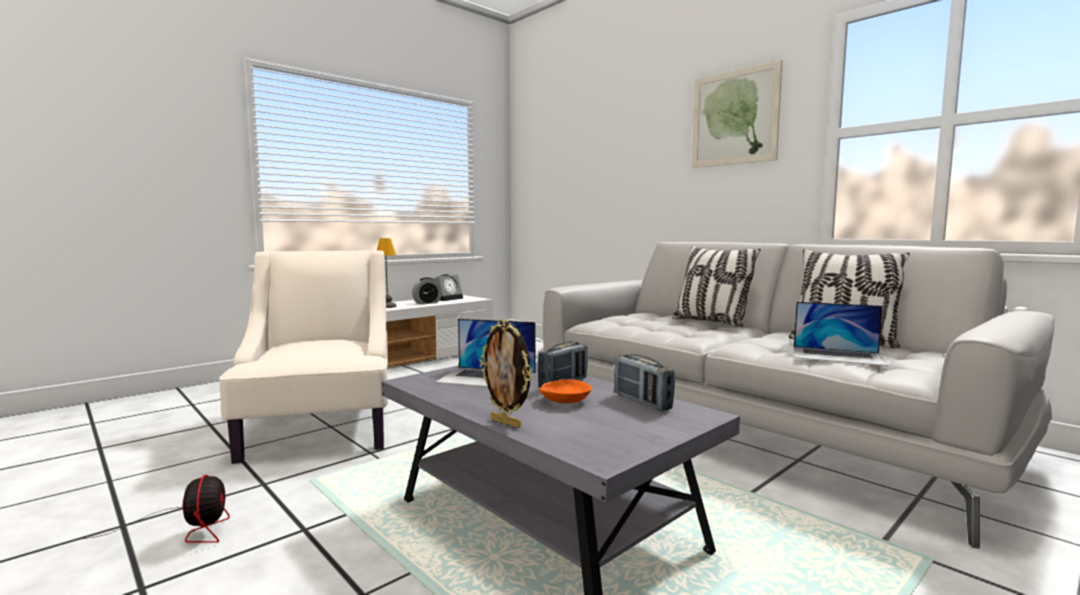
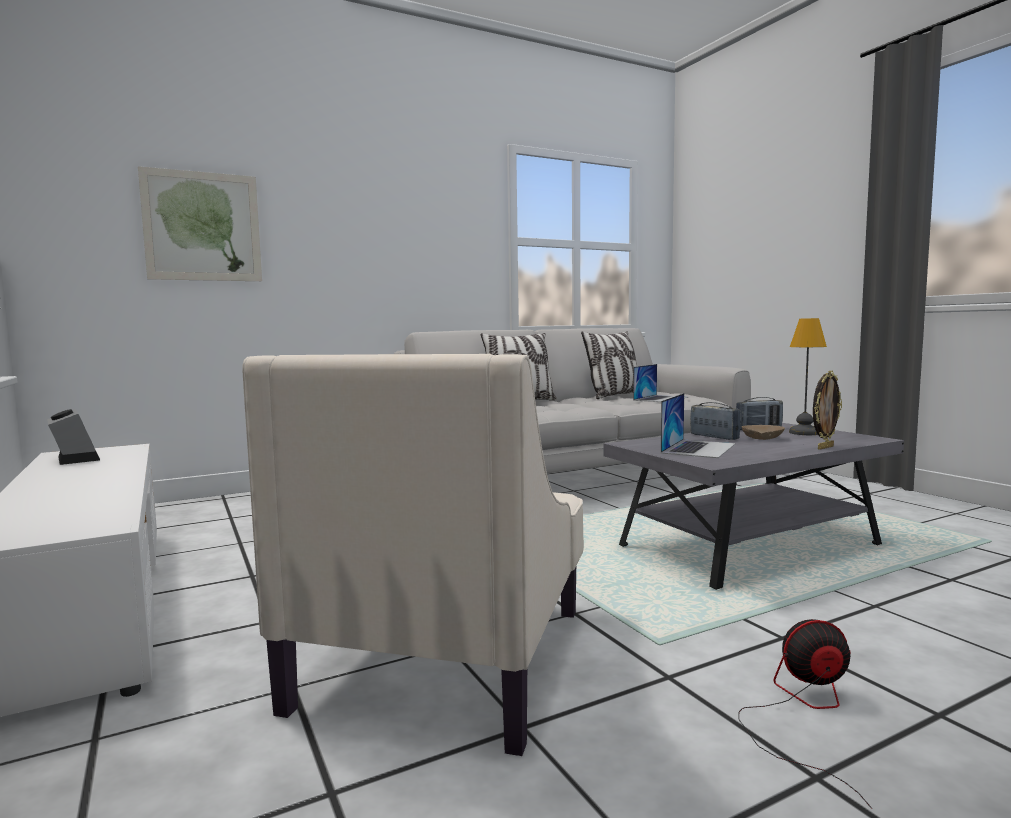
camera: 75 degrees left, 0 degrees up
(320, 427) = (448, 654): beige armchair -> beige armchair turned 75 degrees counterclockwise
(387, 306) = (88, 485): table lamp -> table lamp (805, 433)
(427, 303) = (102, 467): alarm clock -> none
(565, 400) = (762, 438): orange bowl -> beige bowl
(734, 117) = (430, 208): picture -> picture (202, 226)

